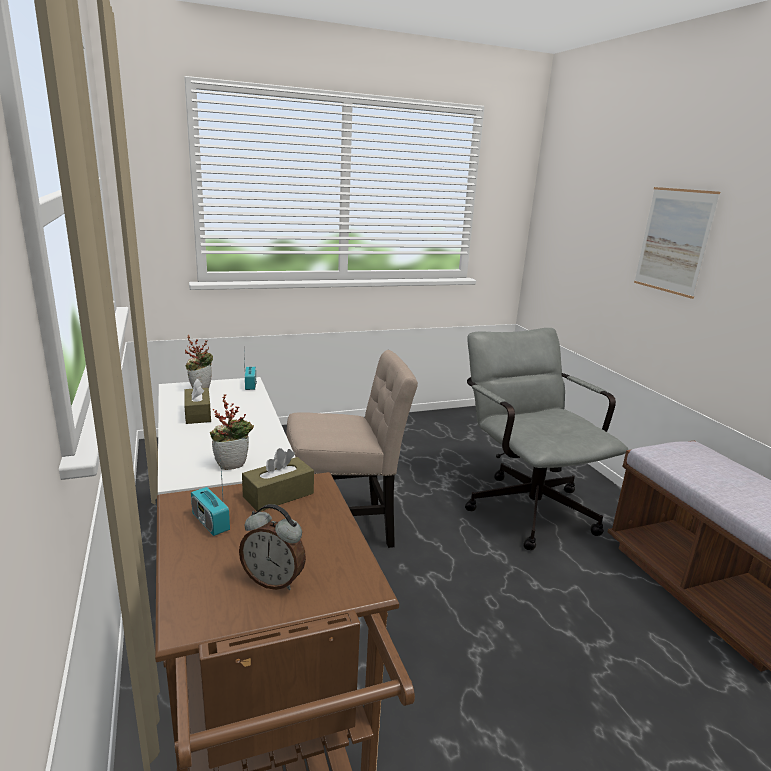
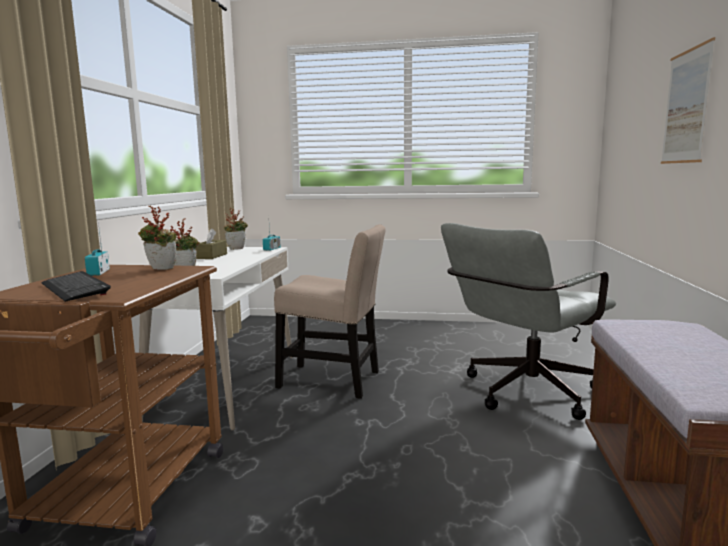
camera: 30 degrees right, 10 degrees down
(274, 580) = (75, 288): alarm clock -> keyboard
(278, 495) = (159, 269): brown tissue box -> potted plant
(525, 504) = (522, 394): grey office chair -> grey office chair turned 135 degrees counterclockwise

